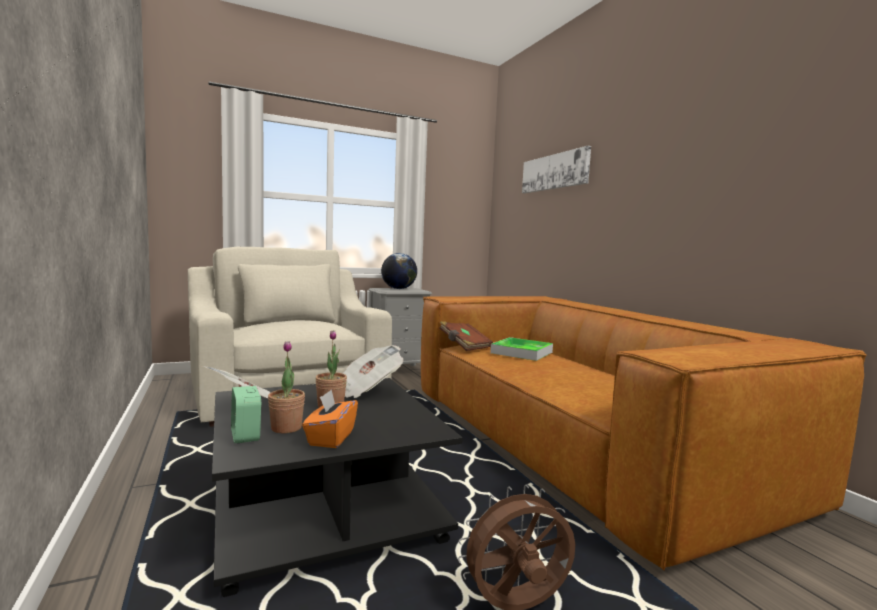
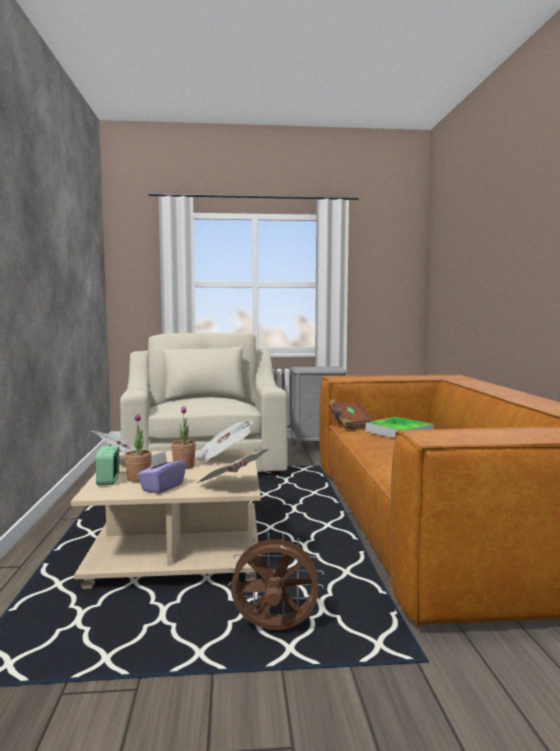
camera: 20 degrees right, 0 degrees up
(327, 511) = (180, 550): black coffee table -> beige coffee table
(330, 438) = (162, 487): orange tissue box -> purple tissue box
(398, 289) = (318, 367): globe -> none
(416, 426) = (232, 485): none -> newspaper
(555, 172) = (472, 242): picture -> none

